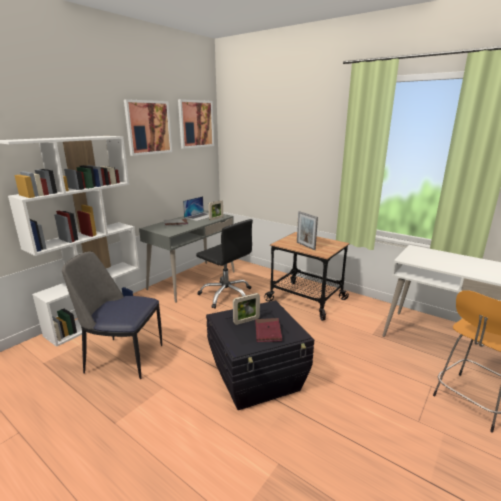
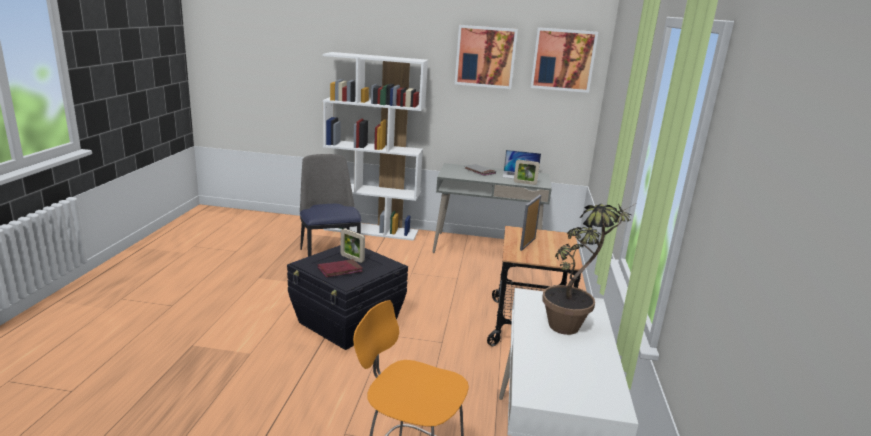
camera: 60 degrees right, 0 degrees up
(226, 295) = (479, 274): black office chair -> none
(443, 258) = (572, 324): none -> potted plant

